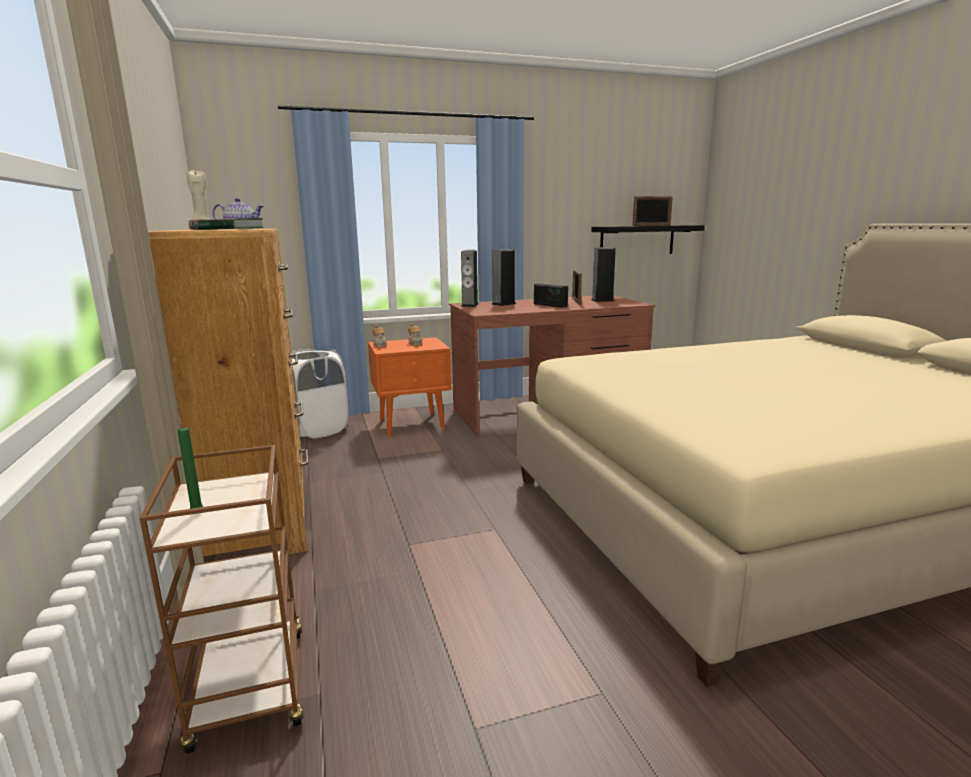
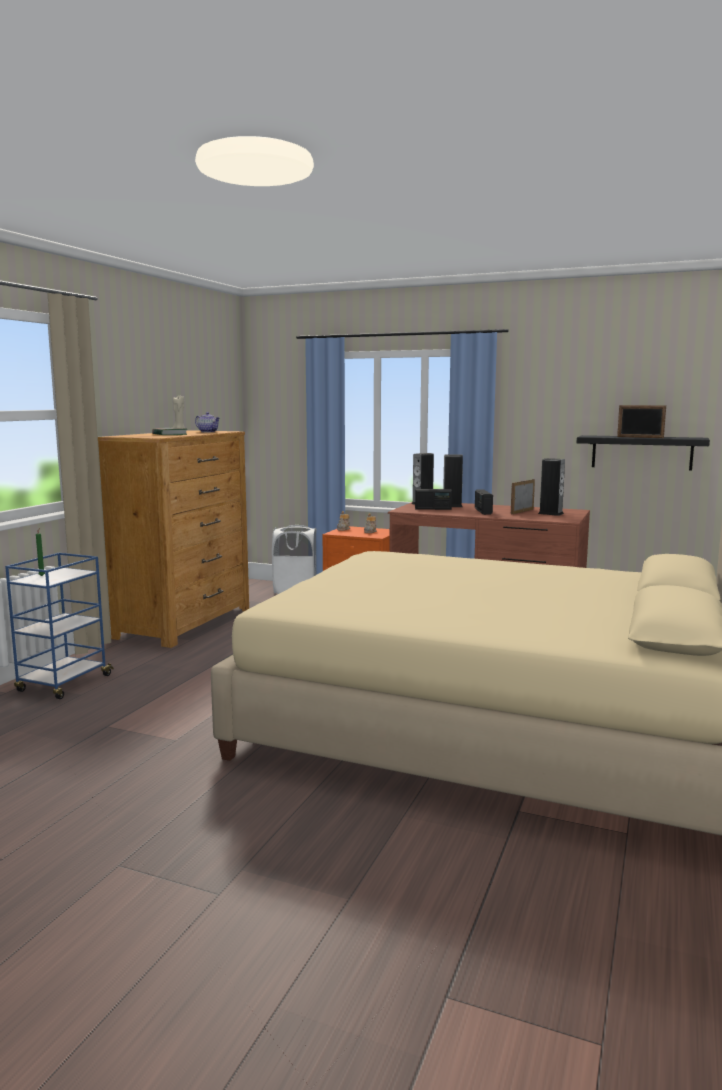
camera: 40 degrees right, 5 degrees down
(250, 690) = (63, 684): brown cart -> blue cart
(501, 308) = (433, 509): none -> radio

